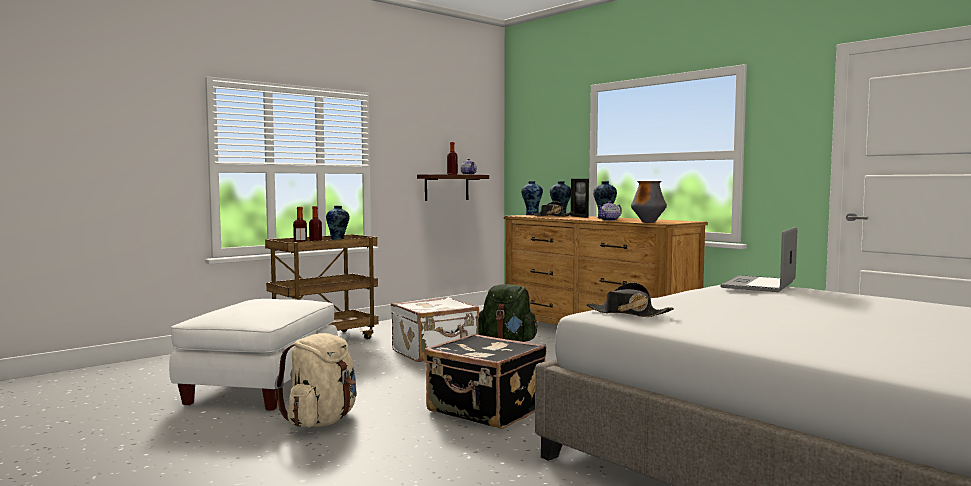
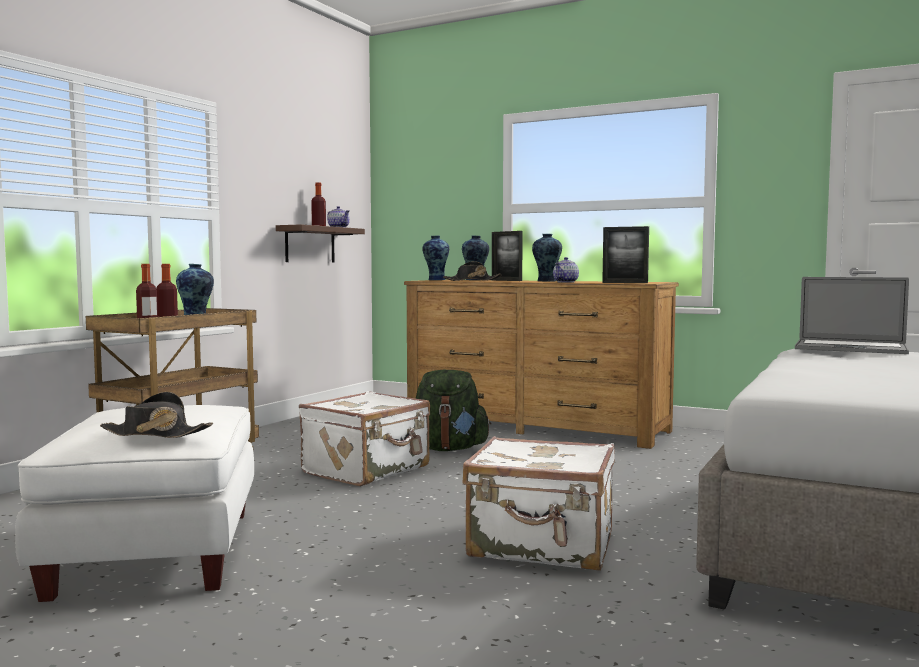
camera: 20 degrees left, 0 degrees up
(321, 421) = (322, 597): beige backpack -> none
(485, 411) = (542, 546): black suitcase -> white suitcase
(627, 313) = (823, 388): black hat -> black hat (155, 434)
(648, 222) = (625, 283): vase -> picture frame
(759, 284) = (850, 348): laptop -> laptop turned 75 degrees counterclockwise

